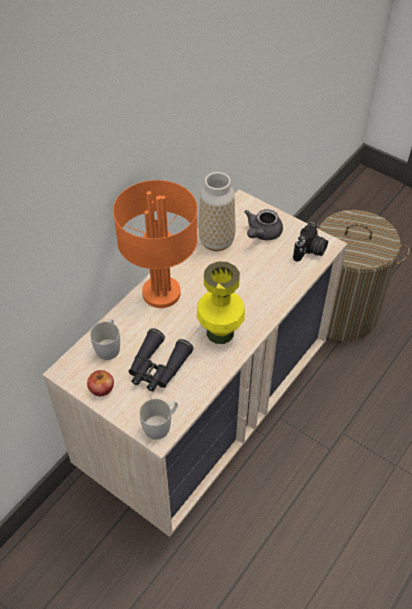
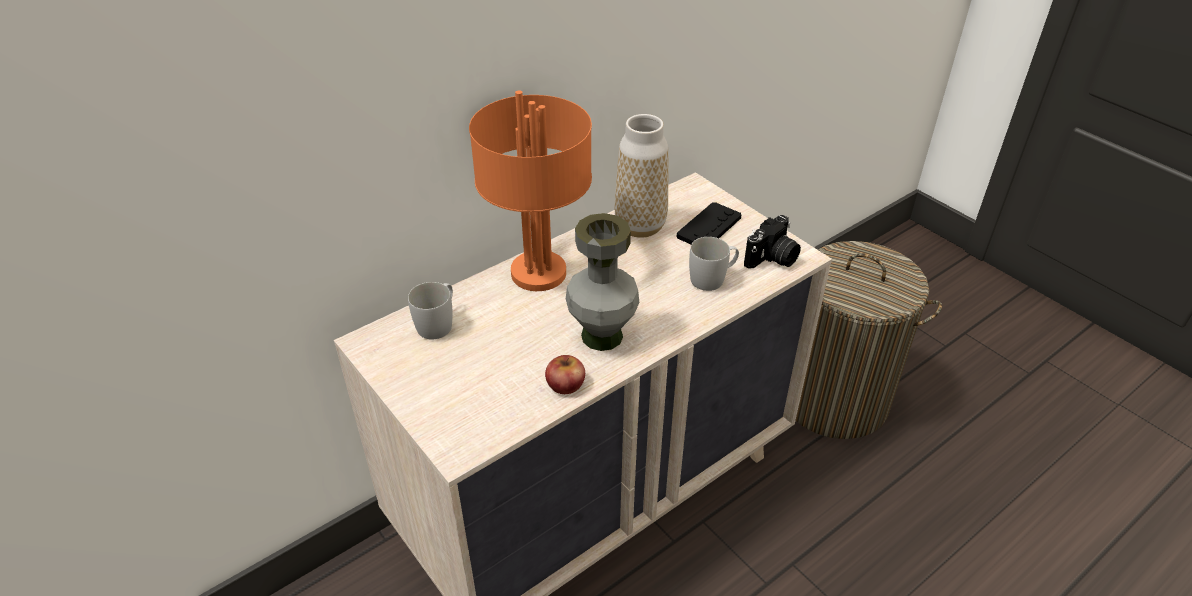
camera: 15 degrees right, 10 degrees down
(101, 388) = (404, 372): apple -> apple (565, 384)
(157, 367) = (494, 362): black binoculars -> none
(161, 424) = (467, 437): white mug -> white mug (713, 278)
(220, 332) = (602, 336): yellow vase -> grey vase
(262, 233) = (709, 227): grey teapot -> black game controller

